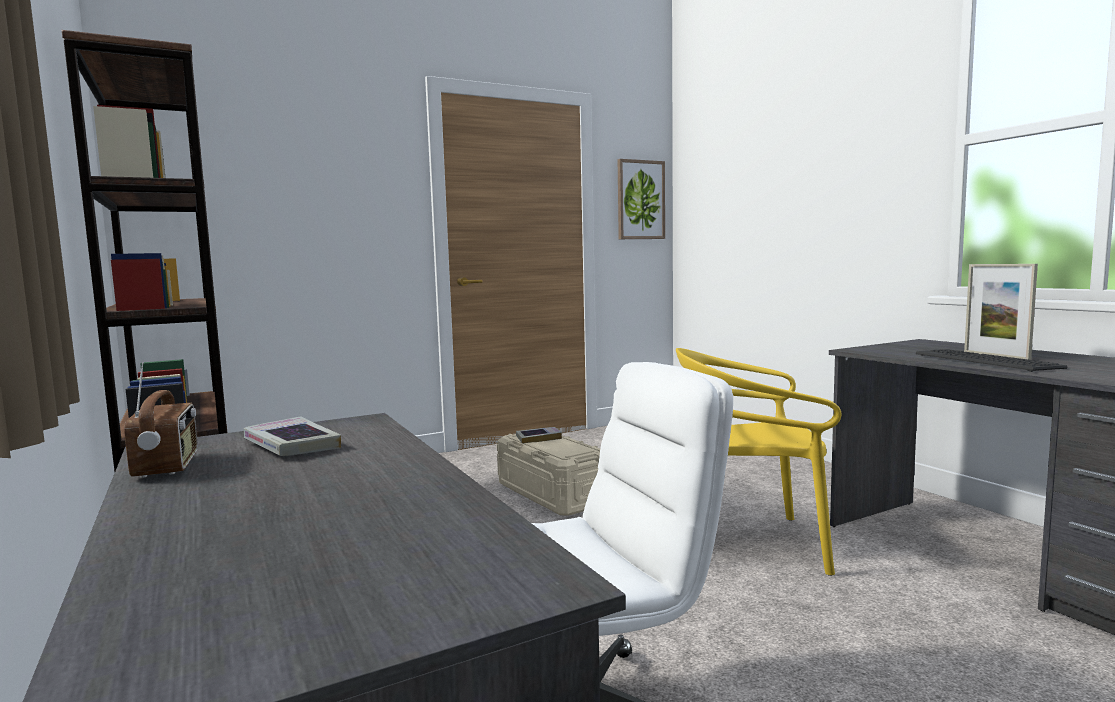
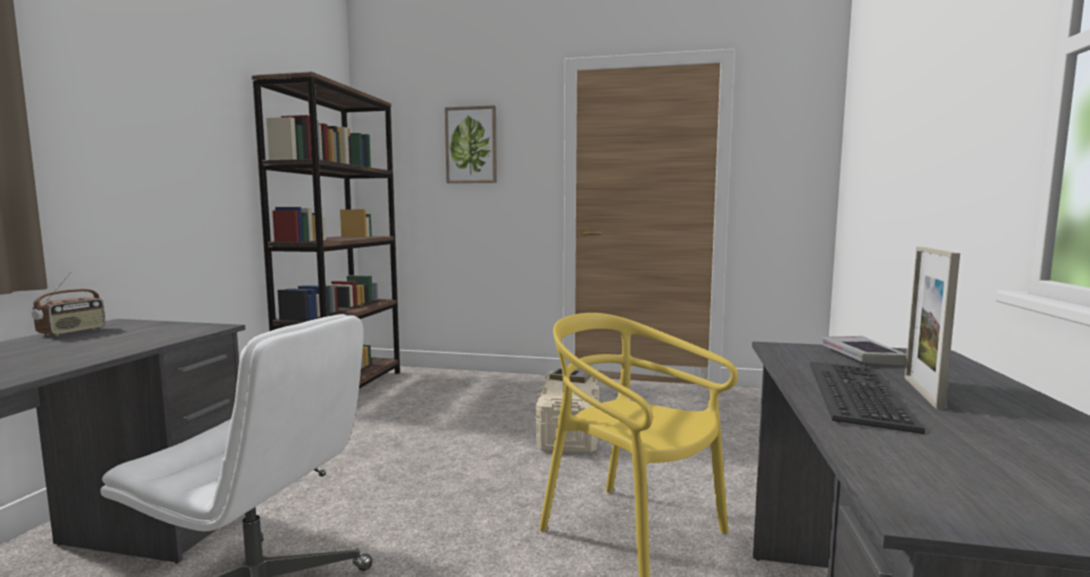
camera: 40 degrees right, 0 degrees up
(291, 446) = (133, 333): book -> book (861, 356)
(640, 200) = (792, 154): picture -> picture (471, 145)

